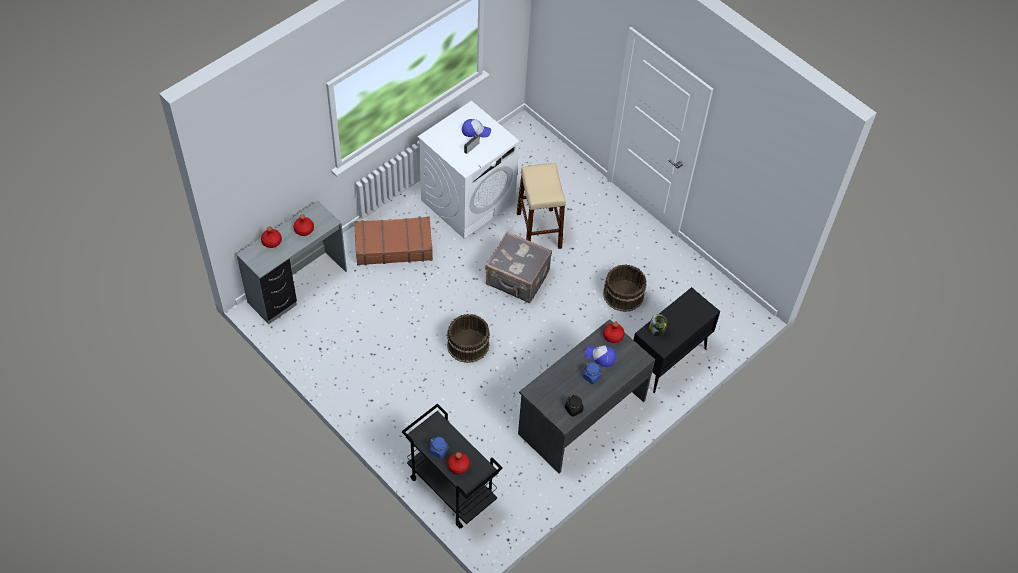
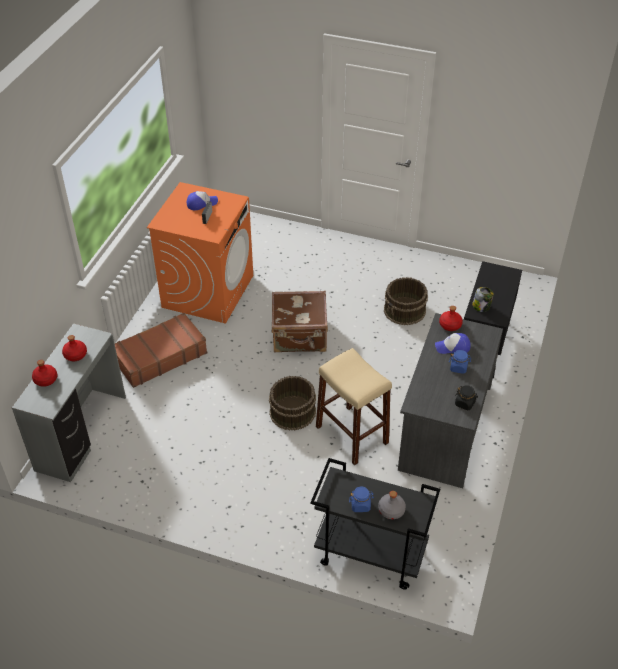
camera: 25 degrees left, 10 degrees down
(458, 466) = (391, 510): red bottle -> grey bottle
(468, 201) = (208, 291): white washing machine -> orange washing machine
(517, 279) = (300, 336): grey suitcase -> brown suitcase
(539, 230) = (291, 289): beige stool -> beige stool (352, 435)

